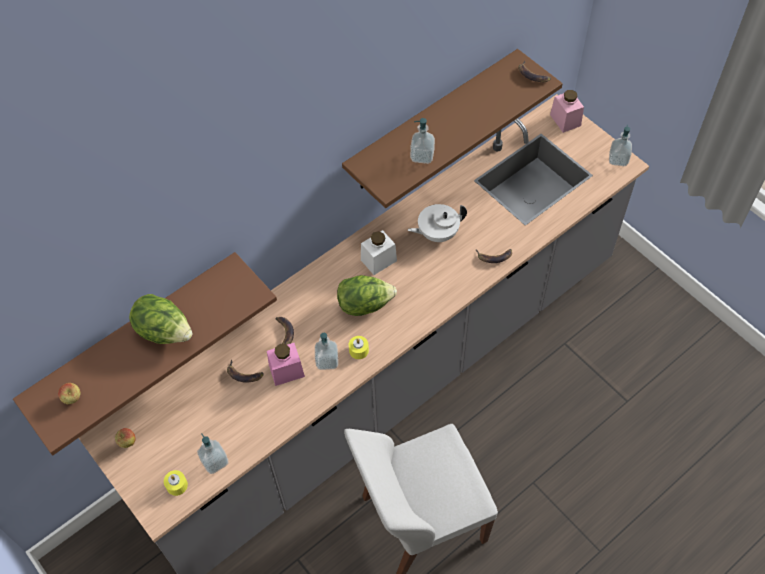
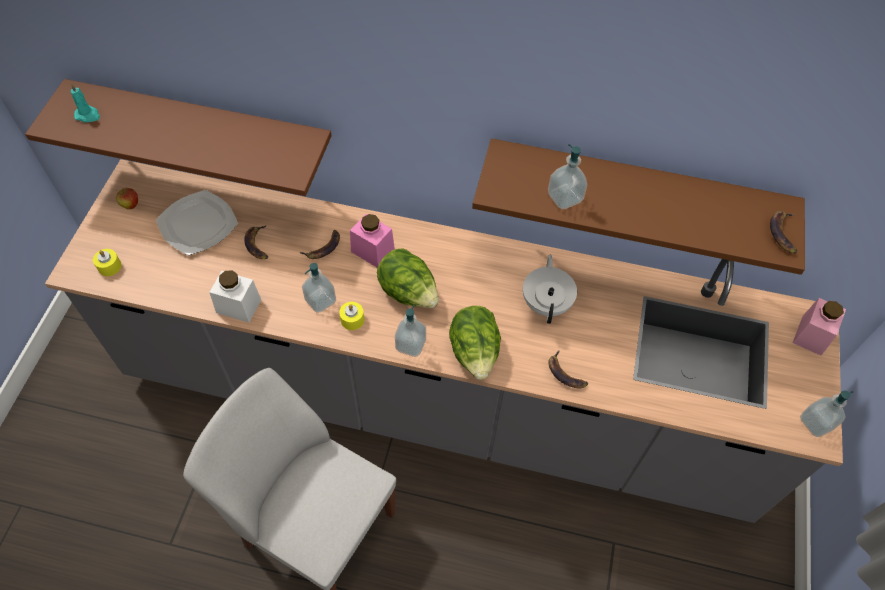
camera: 50 degrees right, 0 degrees up
(73, 398) = (88, 115): apple -> turquoise candle
(165, 332) = (202, 134): lettuce -> lettuce (474, 353)
(190, 405) = (198, 225): none -> plate
(215, 461) = (151, 279): soap dispenser -> soap dispenser (410, 344)
(286, 371) = (285, 275): pink jar -> pink jar (372, 251)
(378, 260) = (470, 272): white jar -> white jar (238, 306)
(437, 233) = (546, 303): white teapot -> white teapot turned 60 degrees clockwise

